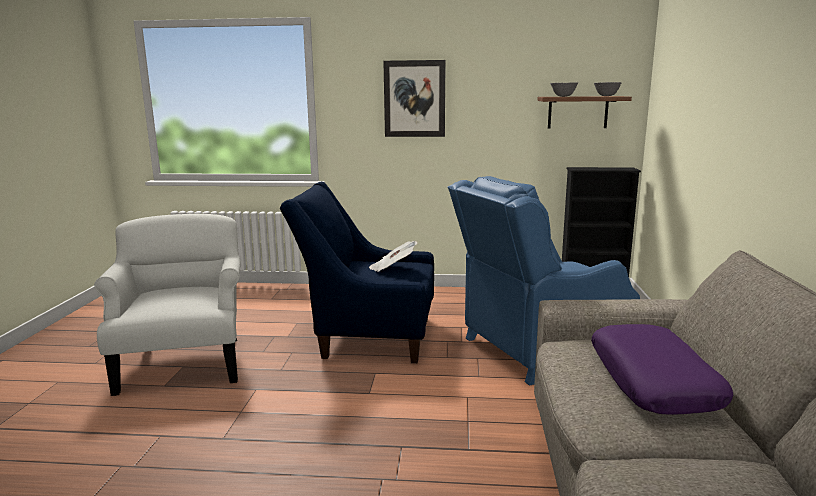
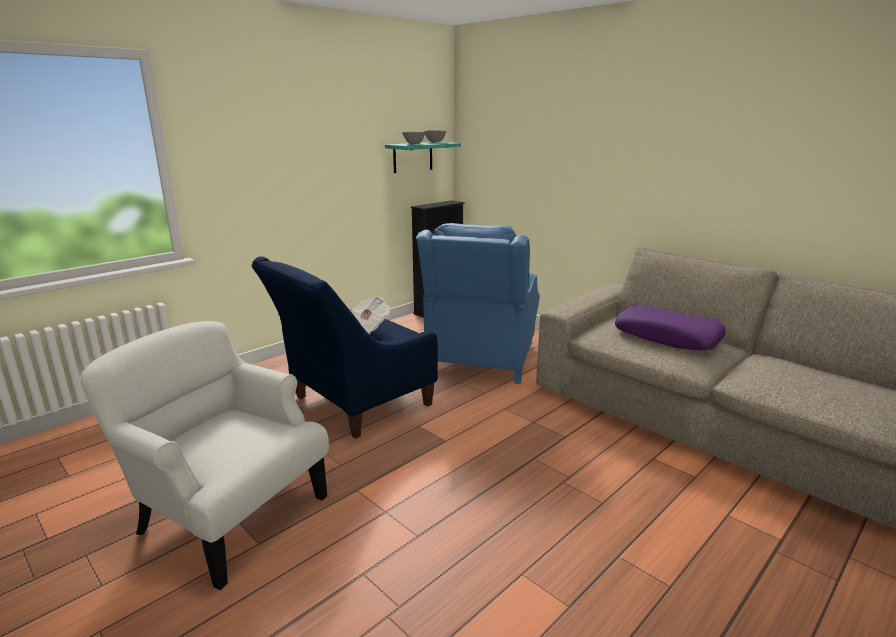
camera: 50 degrees left, 5 degrees up
(414, 99) = (282, 151): picture -> none
(577, 112) = (413, 157): brown shelf -> turquoise shelf

